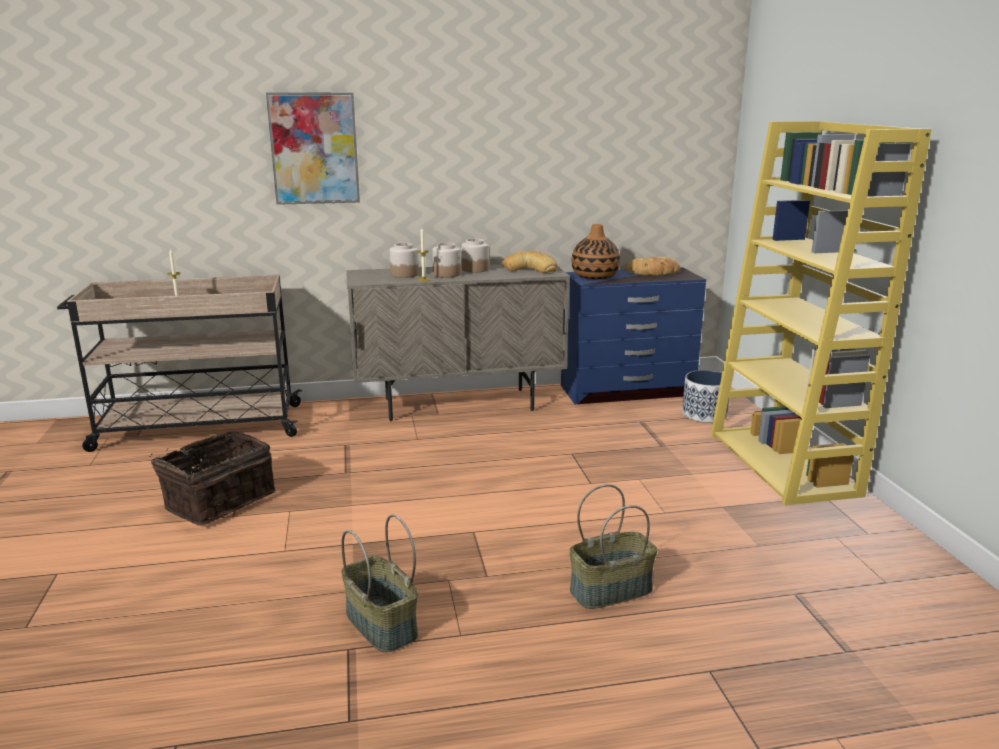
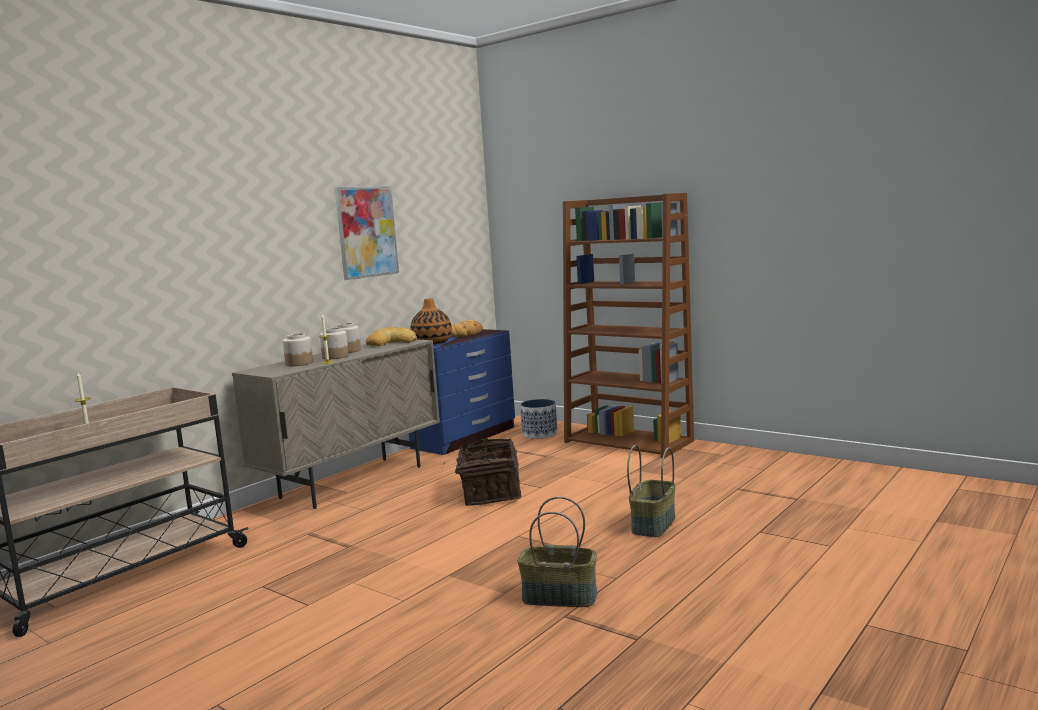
camera: 40 degrees left, 10 degrees down
(218, 500) = (269, 603): basket -> basket (489, 493)
(314, 148) = (189, 255): picture -> picture (366, 232)
(784, 464) = (629, 441): yellow bookcase -> brown bookcase

